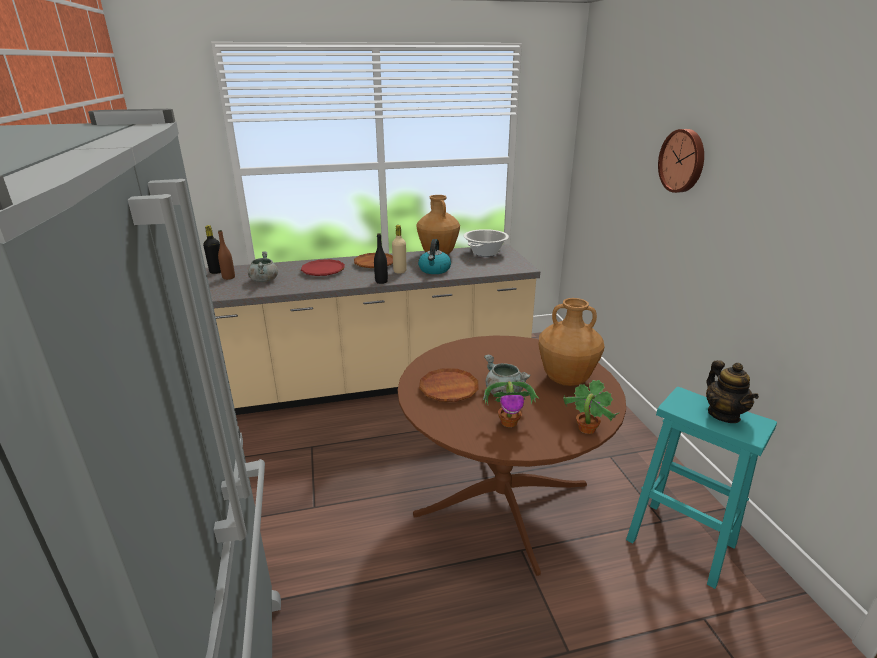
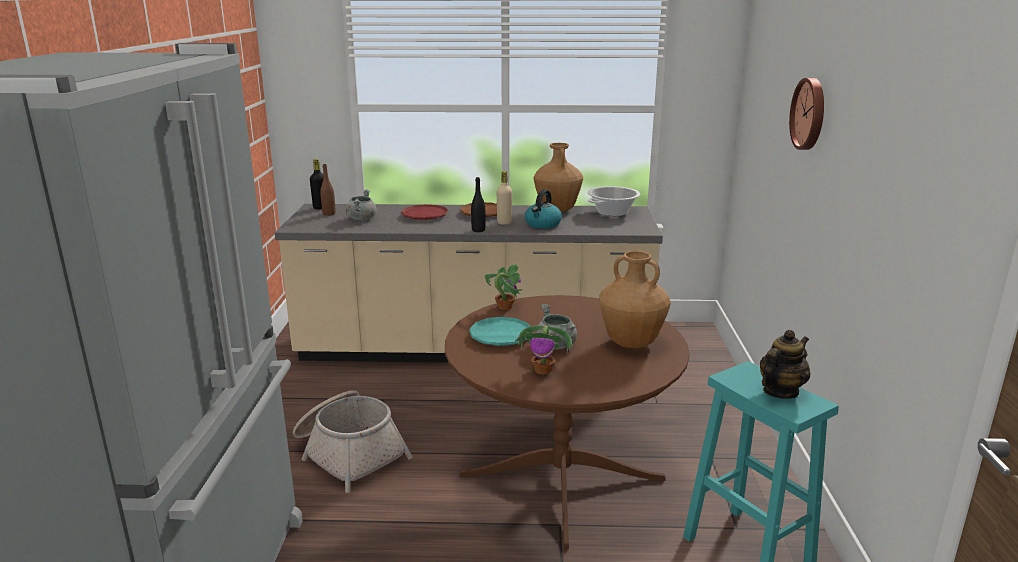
camera: 15 degrees right, 5 degrees down
(300, 511) = (349, 453): none -> basket
(448, 389) = (500, 336): brown plate -> turquoise plate
(586, 428) = (620, 385): potted plant -> potted plant (504, 306)
(723, 414) = (780, 391): teapot -> teapot turned 135 degrees counterclockwise

